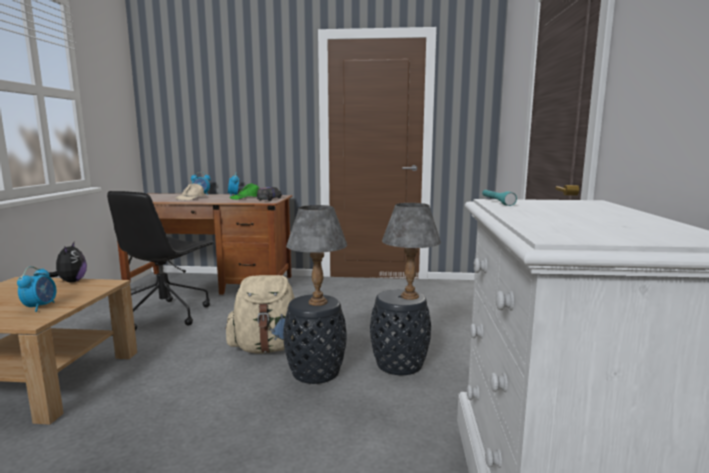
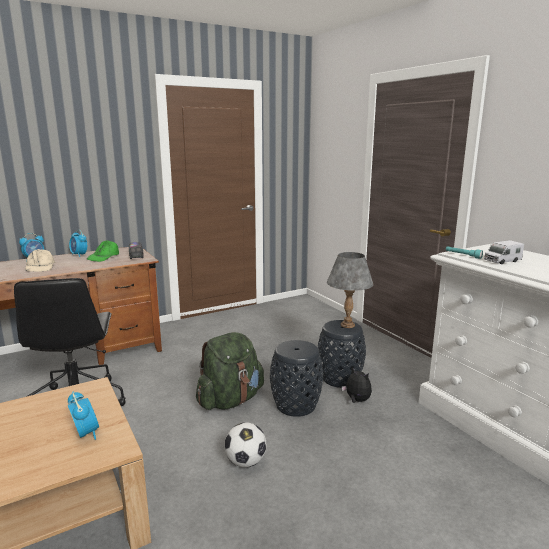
camera: 35 degrees left, 5 degrees up
(71, 281) = (44, 398): plush toy -> plush toy (357, 400)
(199, 399) = (246, 462): none -> football
(267, 348) = (230, 400): beige backpack -> green backpack
(318, 302) = (300, 348): grey table lamp -> none
(535, 210) = (502, 261): none -> toy truck

